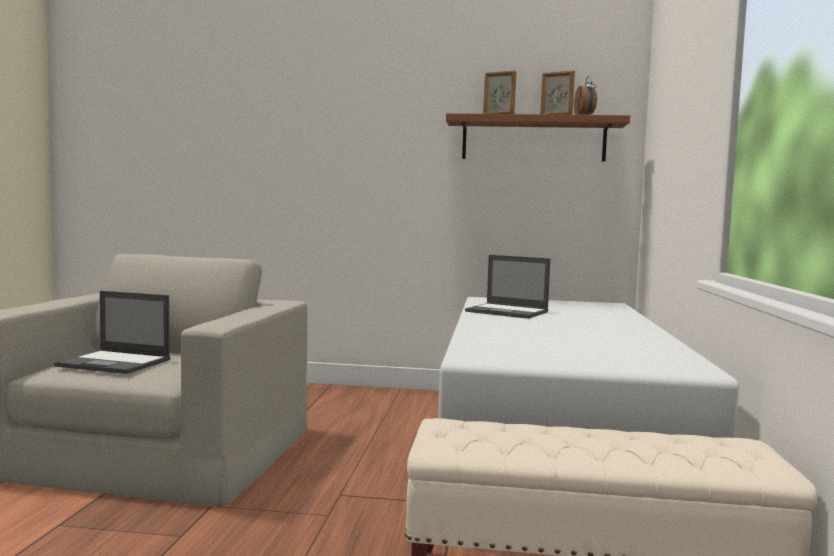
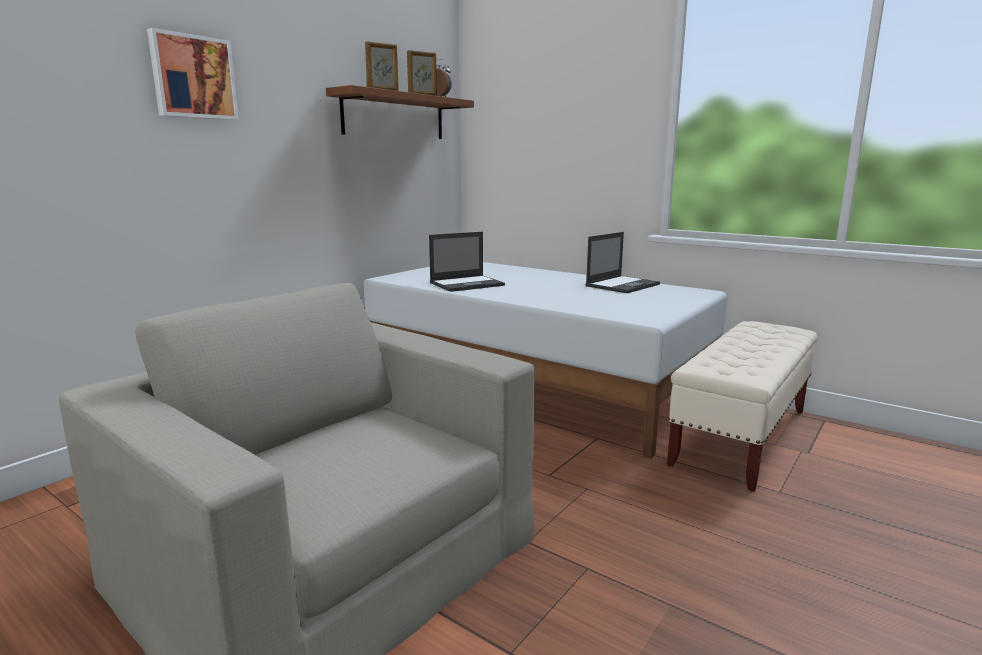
camera: 60 degrees left, 10 degrees up
(115, 363) = (346, 464): laptop -> laptop (623, 285)
(330, 121) = (193, 77): none -> picture

